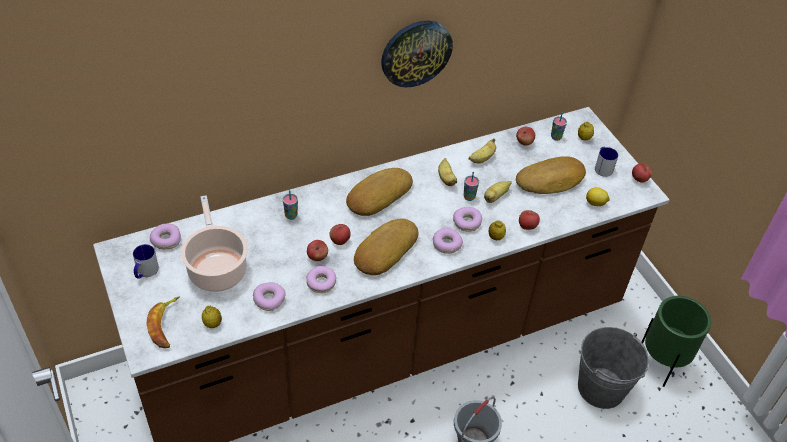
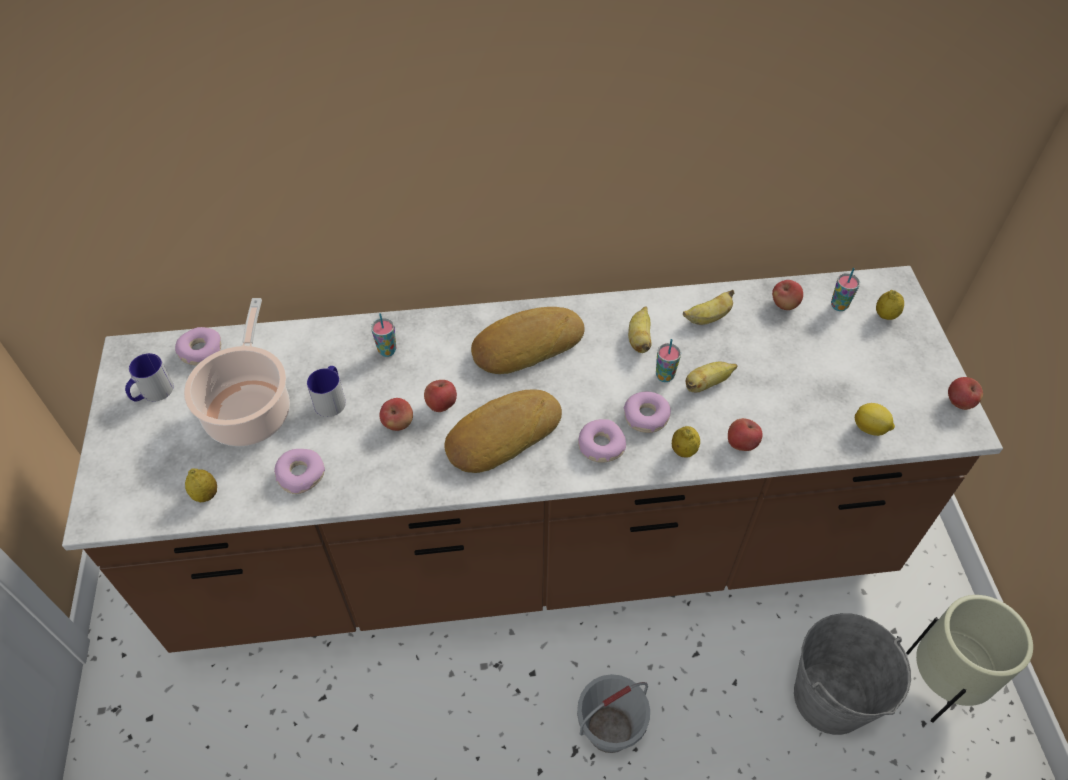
camera: 20 degrees right, 5 degrees up
(165, 325) = (141, 481): banana -> none
(321, 282) = (387, 465): donut -> none
(416, 53) = (610, 131): wall clock -> none
(551, 180) = (807, 375): bread -> none
(602, 167) = (901, 369): mug -> mug (331, 399)
(661, 364) = (938, 683): green planter -> beige planter

